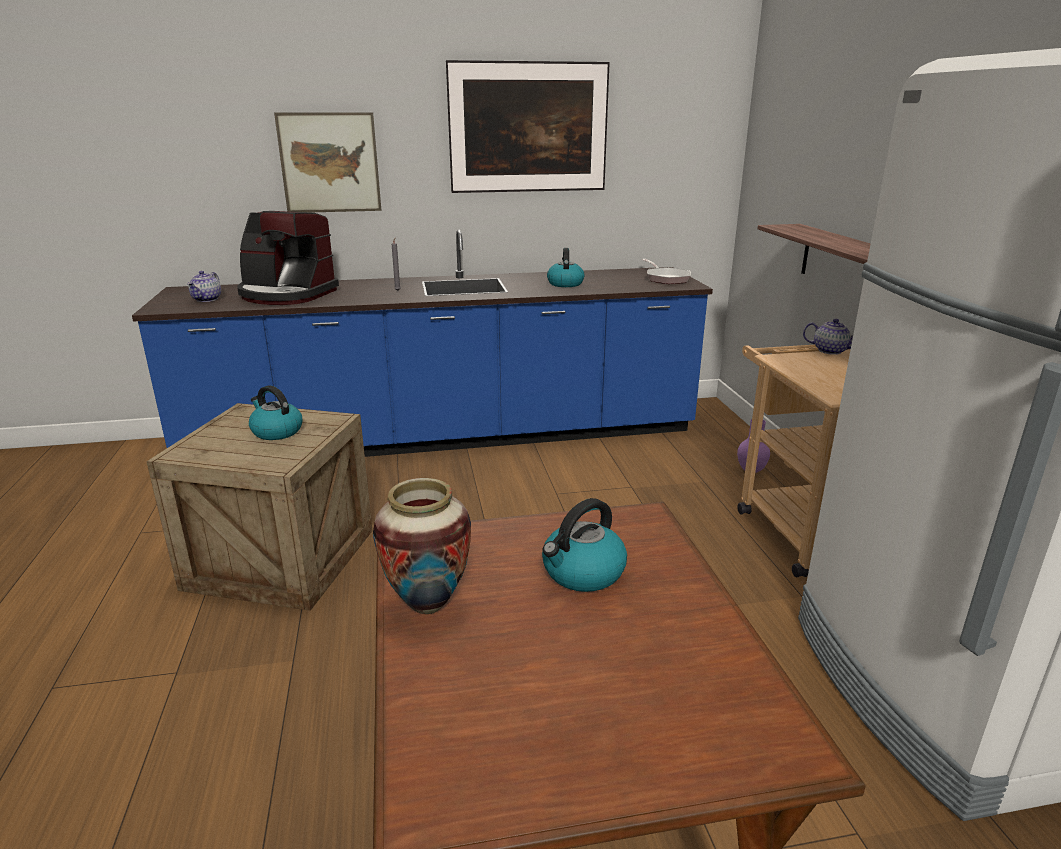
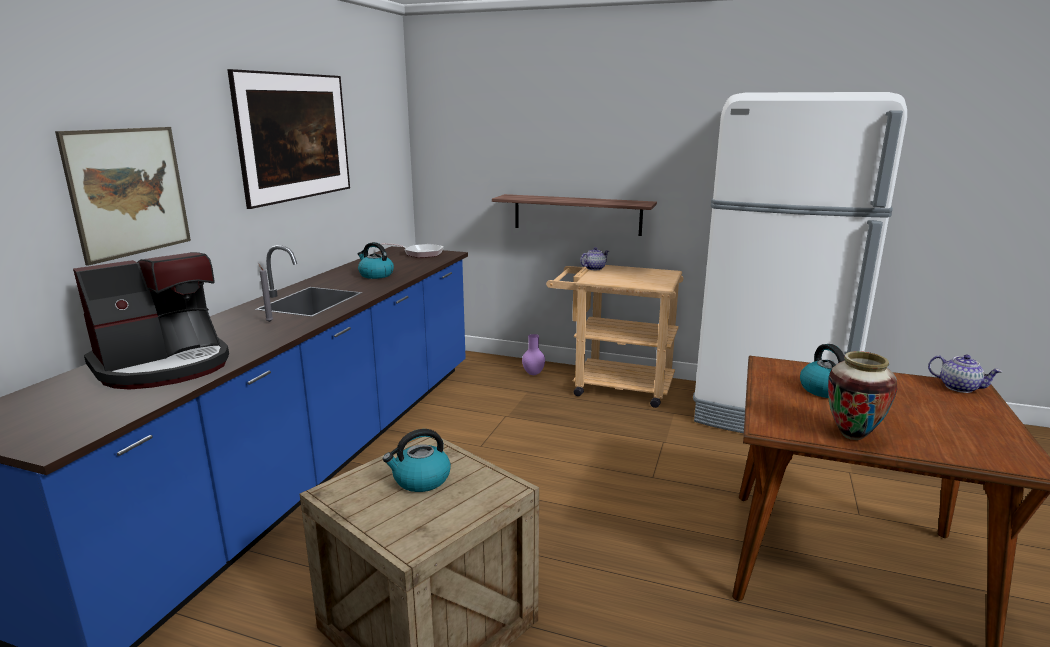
camera: 60 degrees left, 5 degrees down
(207, 299) = (77, 409): teapot -> teapot (959, 387)

